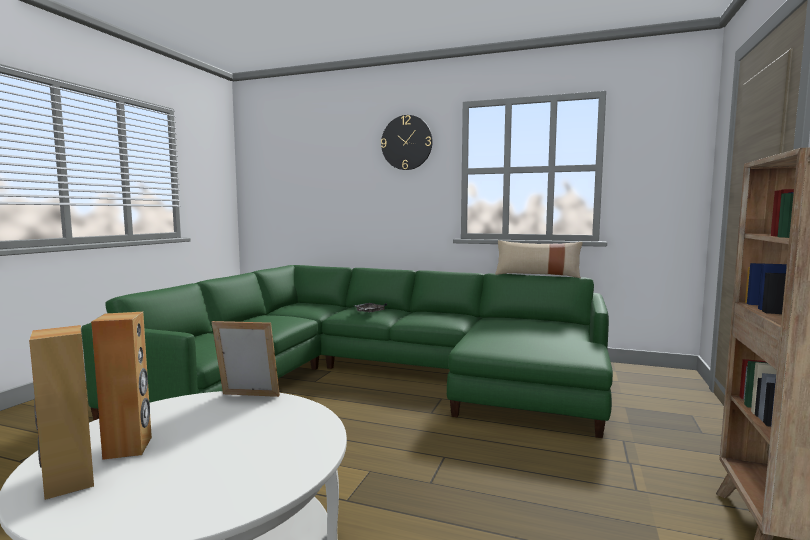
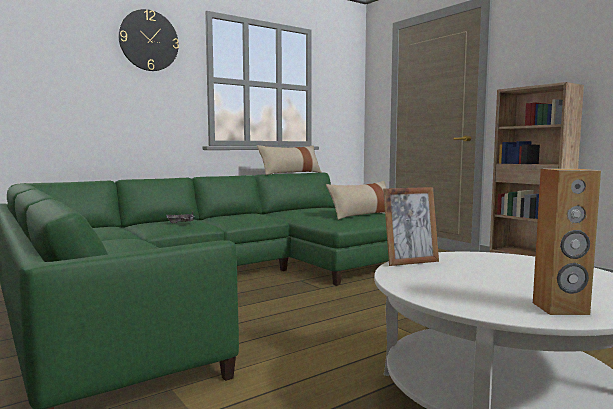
camera: 55 degrees left, 0 degrees up
(129, 448) = (497, 293): brown speaker -> none
(247, 398) = (410, 262): picture frame -> picture frame turned 150 degrees counterclockwise
(547, 342) = (362, 215): none -> beige pillow

